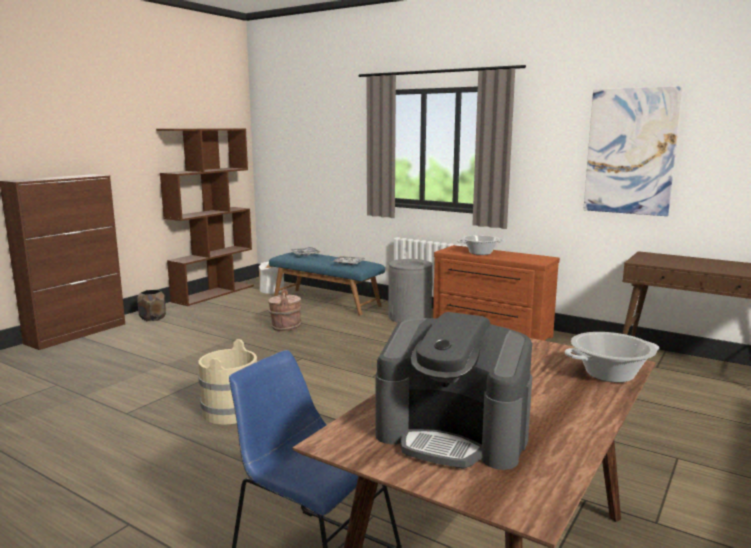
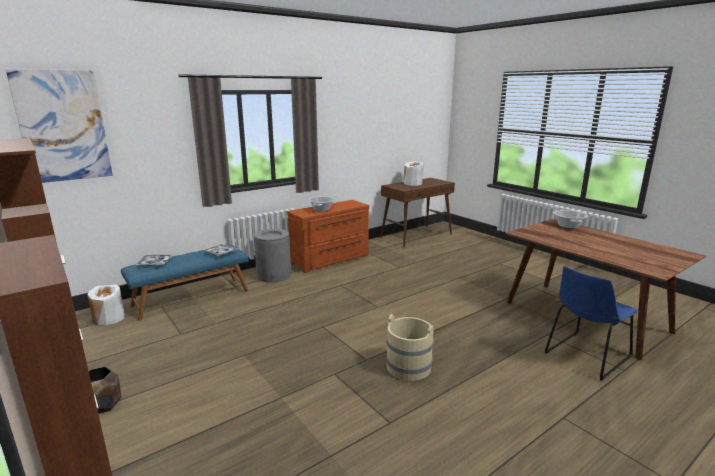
camera: 70 degrees left, 5 degrees up
(285, 327) = (239, 324): brown bucket -> none
(453, 434) = (639, 254): coffee machine -> none
(630, 151) = (371, 130): picture -> picture (63, 126)
(697, 262) = (413, 183): none -> white vase

